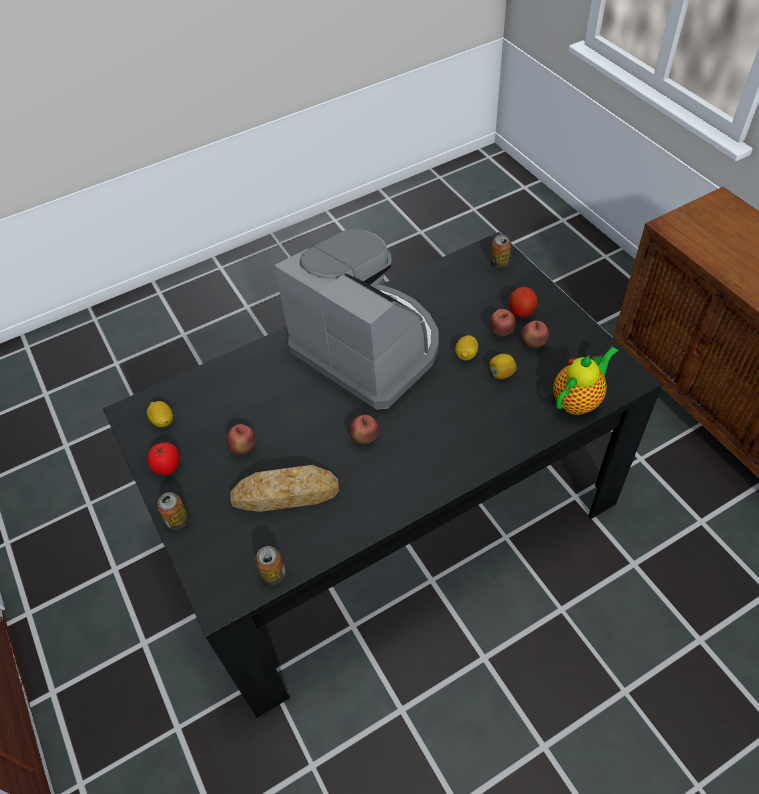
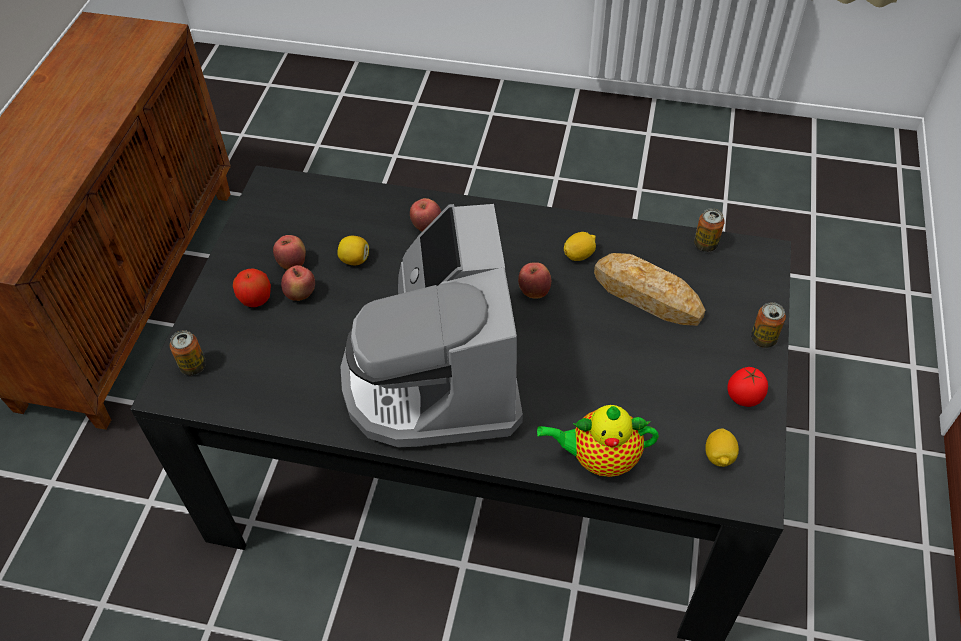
camera: 140 degrees left, 0 degrees up
(243, 448) = (653, 362): apple -> apple (426, 227)
(466, 355) = (359, 298): lemon -> lemon (579, 255)
(578, 400) = (330, 197): teapot -> teapot (599, 458)

